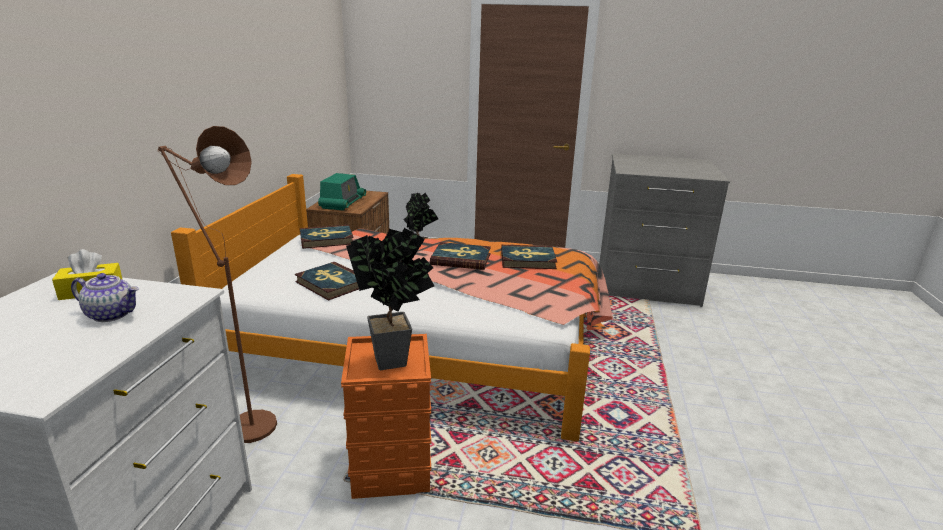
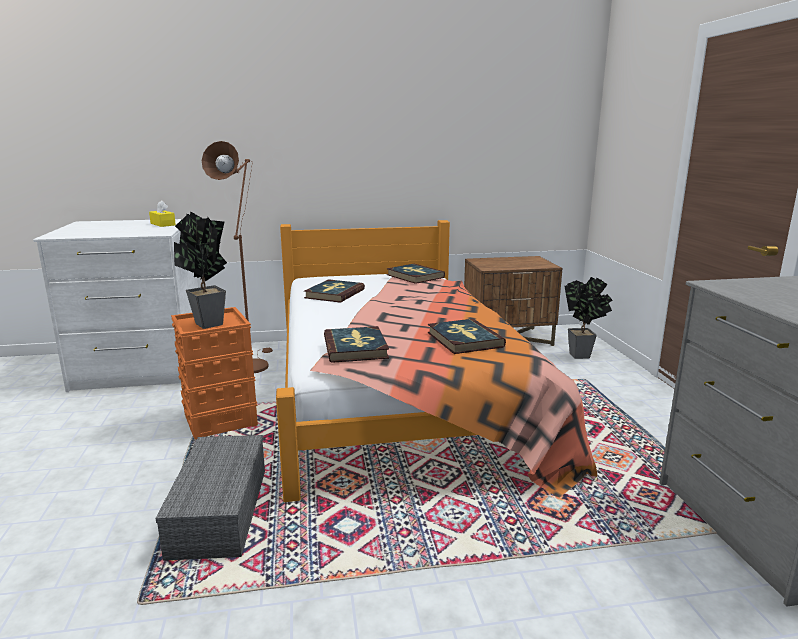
camera: 70 degrees right, 5 degrees down
(112, 314) = (133, 230): teapot -> none
(342, 203) = (499, 262): radio -> none
(461, 259) = (423, 314): book -> book (356, 348)
(578, 483) = (218, 510): none -> grey storage box

